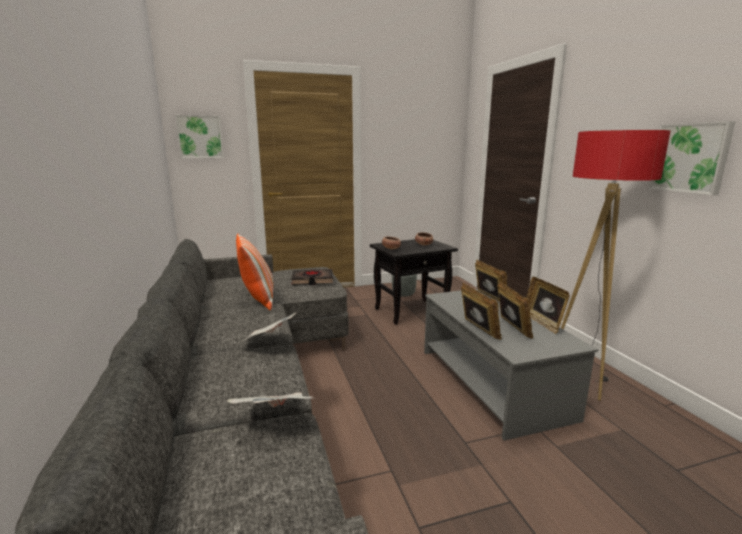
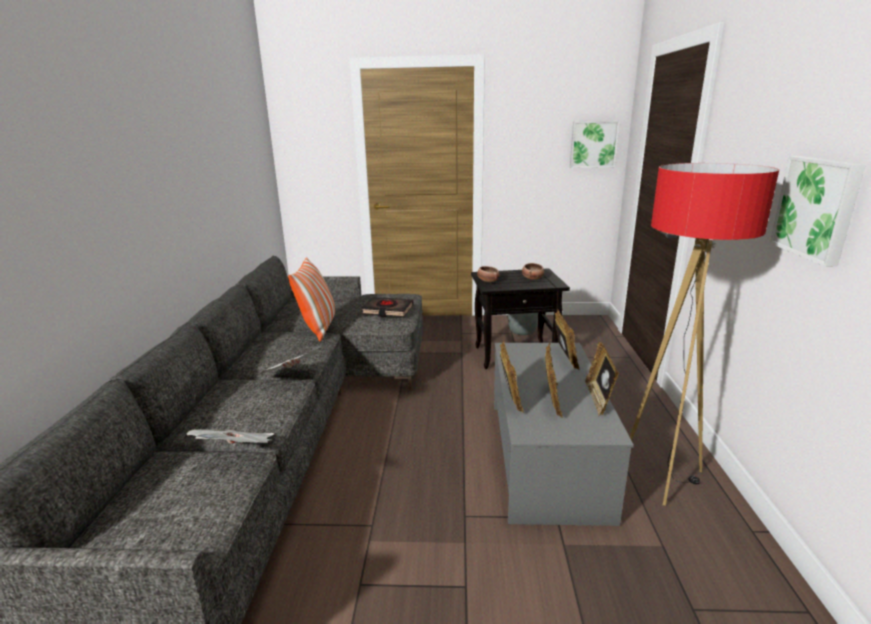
camera: 20 degrees right, 5 degrees up
(200, 137) = (306, 144): picture -> picture (593, 144)

